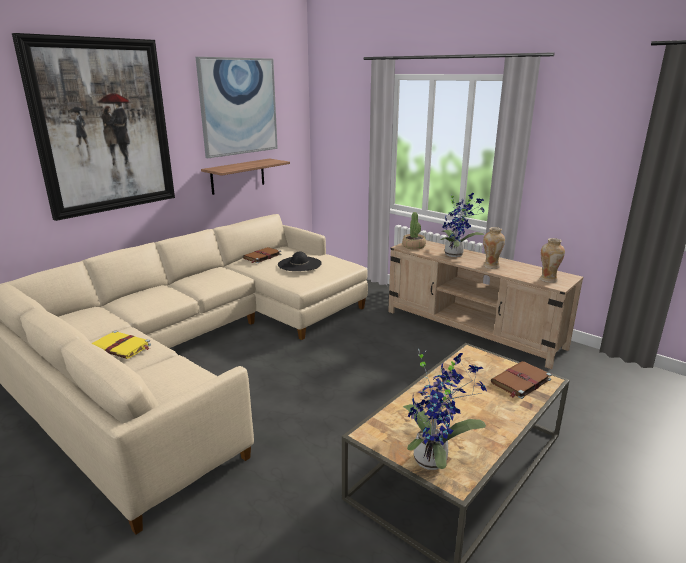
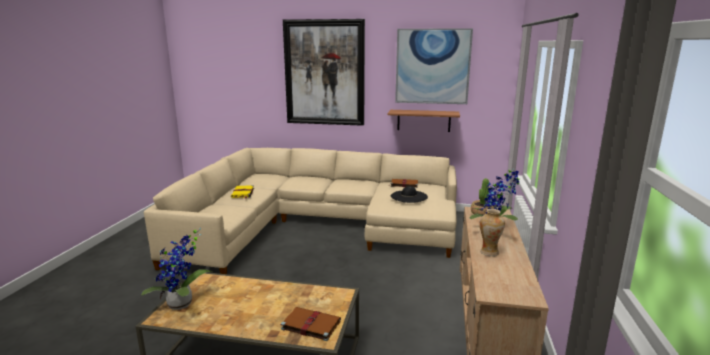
camera: 60 degrees right, 5 degrees down
(548, 280) = (498, 286): vase -> none

